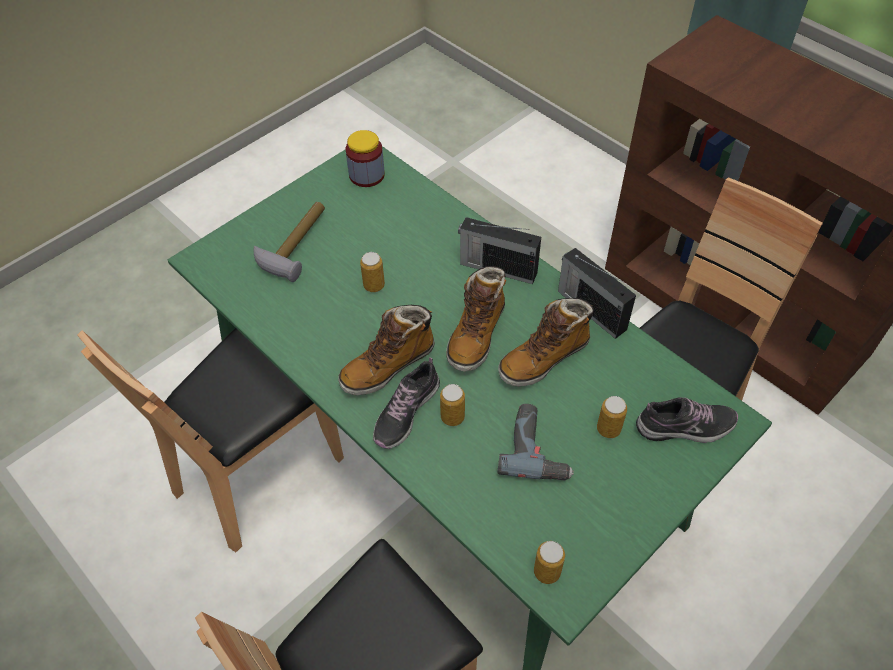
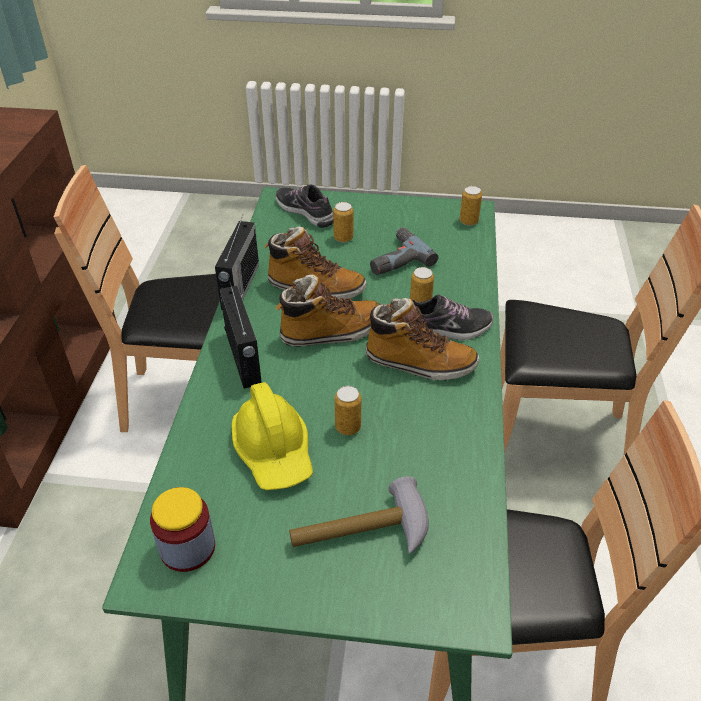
camera: 130 degrees left, 10 degrees down
(394, 240) = (274, 451): none -> yellow hard hat

